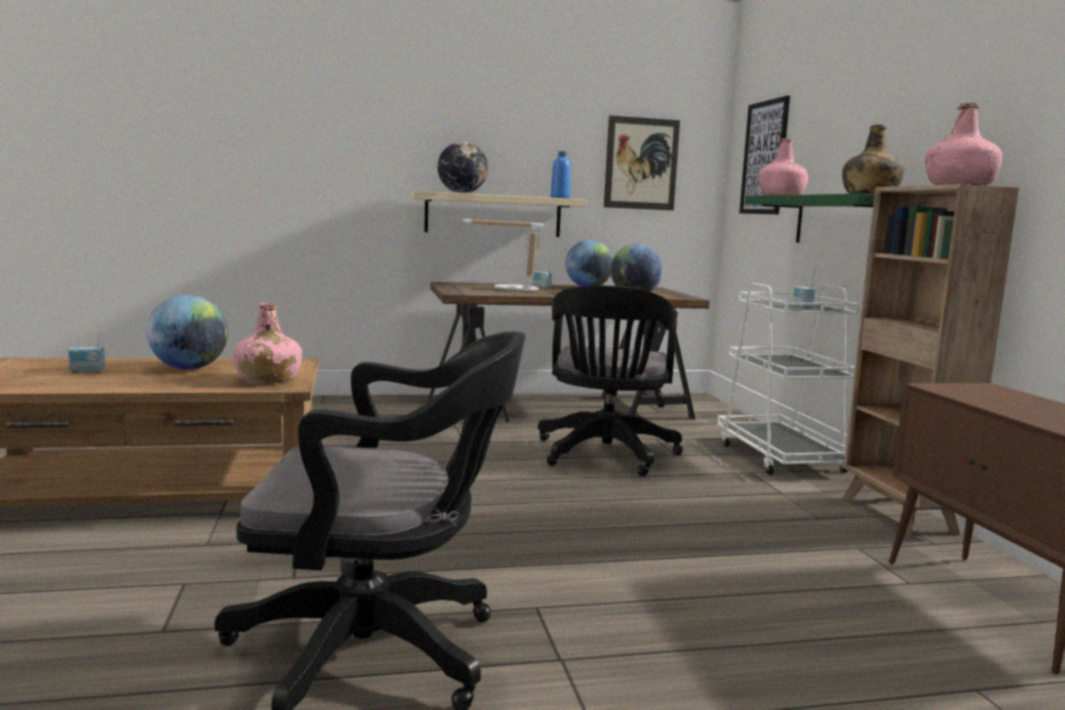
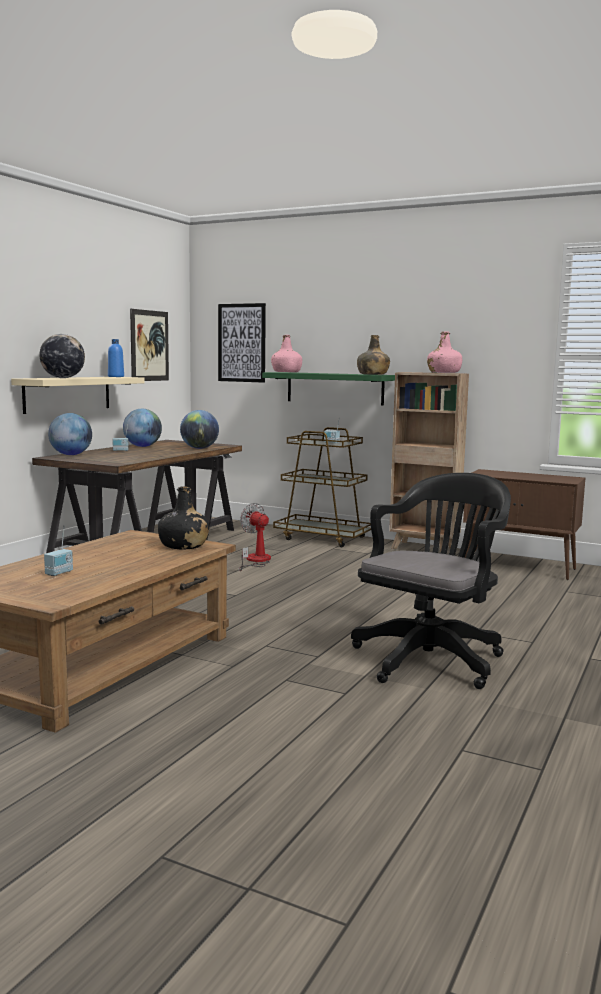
camera: 50 degrees left, 0 degrees up
(189, 368) = (104, 554): globe -> globe (71, 455)
(267, 380) = (183, 546): pink bottle -> black bottle
(510, 289) = (120, 455): table lamp -> none
(605, 456) = (256, 561): black office chair -> fan
(780, 457) = (323, 538): white cart -> brown cart

